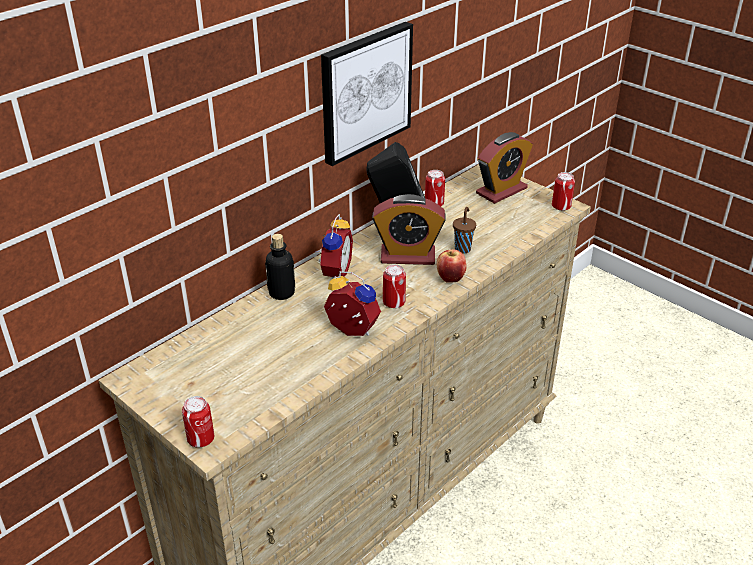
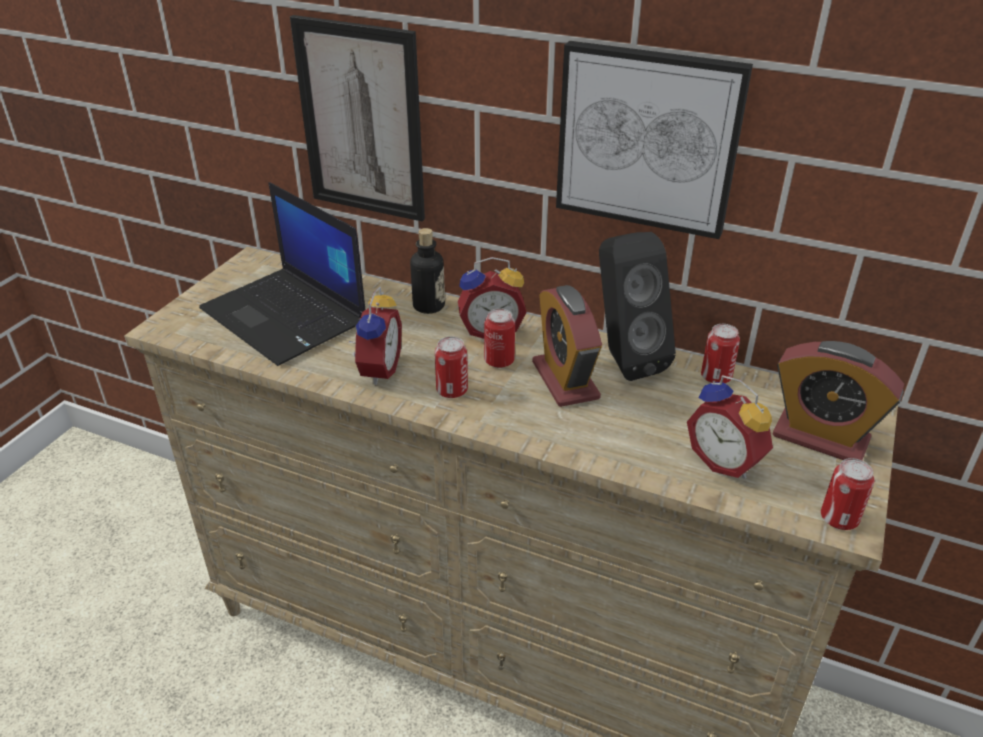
camera: 70 degrees right, 0 degrees up
(187, 193) = (361, 121): none -> picture
(201, 439) = (171, 320): can -> can (499, 361)
(244, 367) = (286, 316): none -> laptop
(451, 278) = (536, 429): apple -> none
(463, 248) = (620, 427): brown cup -> none
(507, 224) = (726, 461): none -> alarm clock

